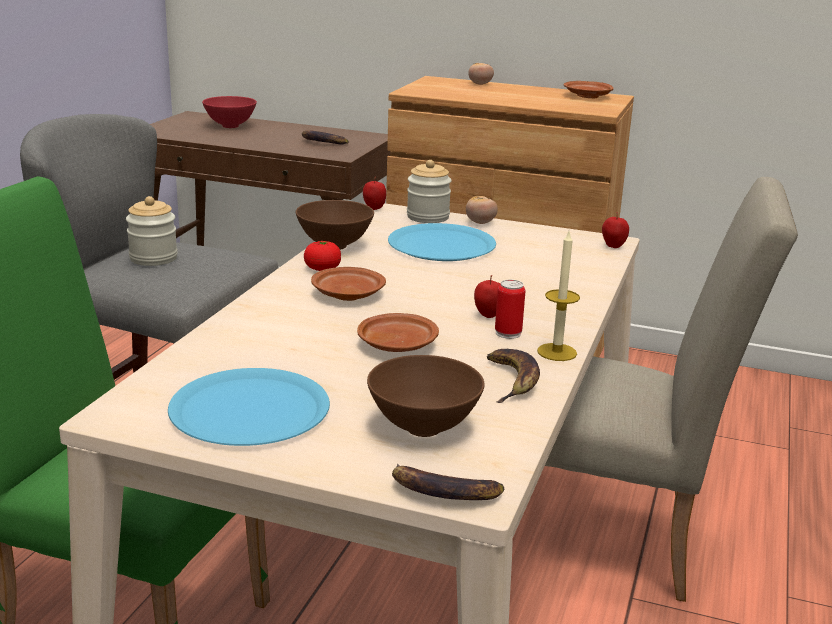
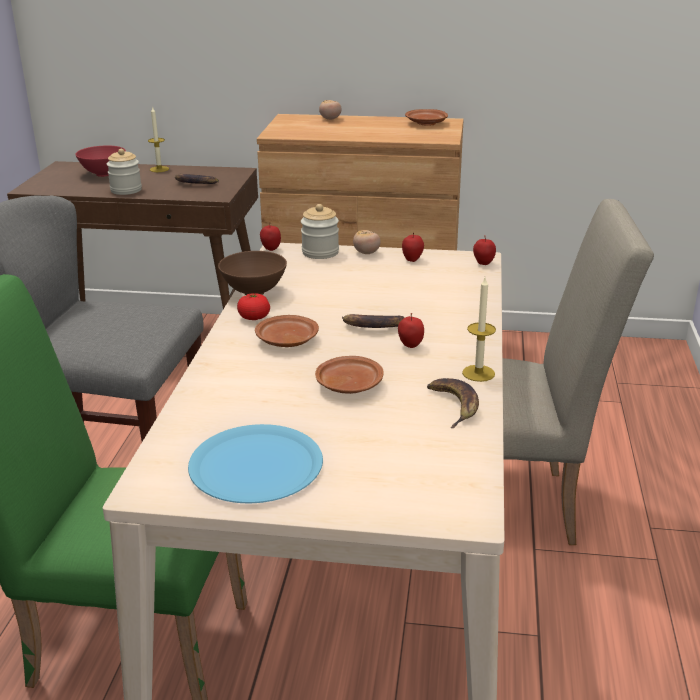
camera: 10 degrees left, 5 degrees up
(153, 258) = (94, 322): jar -> jar (126, 190)
(291, 127) = (159, 169): none -> candle
(422, 428) = (402, 461): brown bowl -> none
(442, 245) = (344, 280): blue plate -> none
(442, 492) = (442, 517): banana -> banana (372, 326)
(508, 333) = (433, 360): can -> none
(530, 234) = (412, 259): none -> apple

